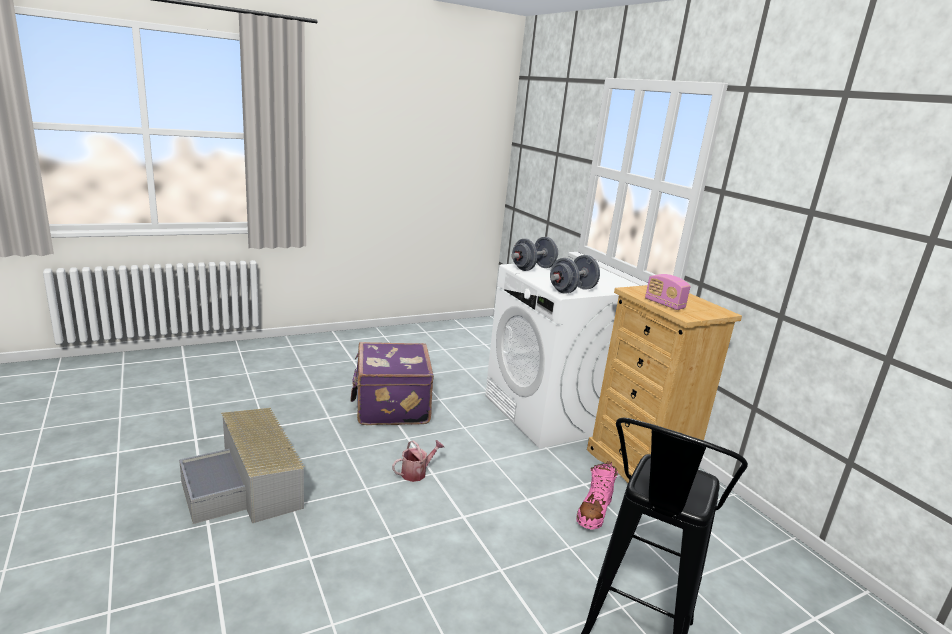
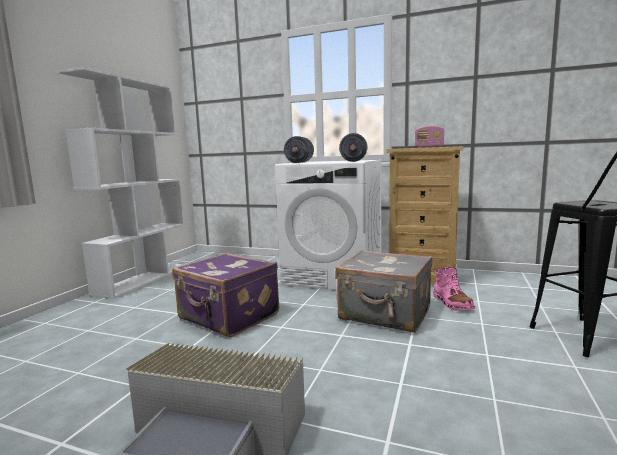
camera: 40 degrees left, 10 degrees down
(400, 332) = (144, 279): none -> white bookcase
(417, 472) = (331, 340): watering can -> none
(505, 480) = (385, 315): none -> grey suitcase

